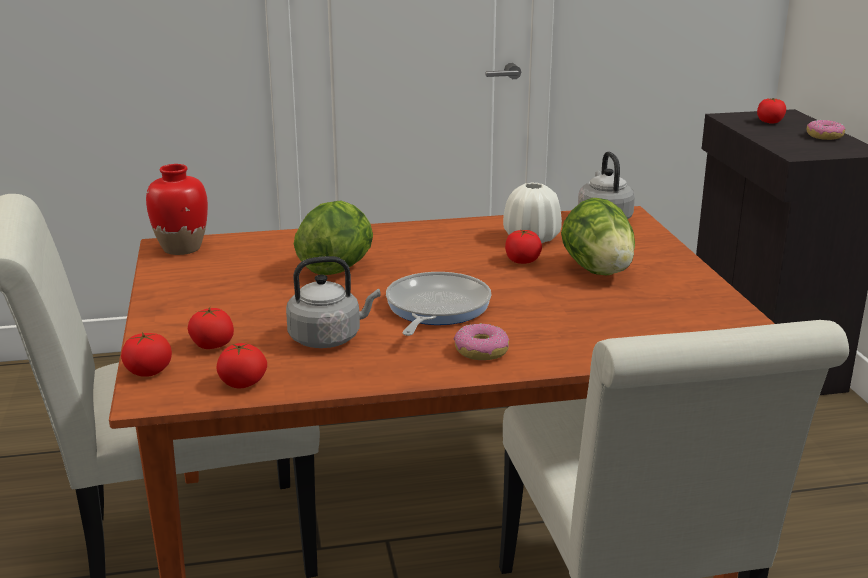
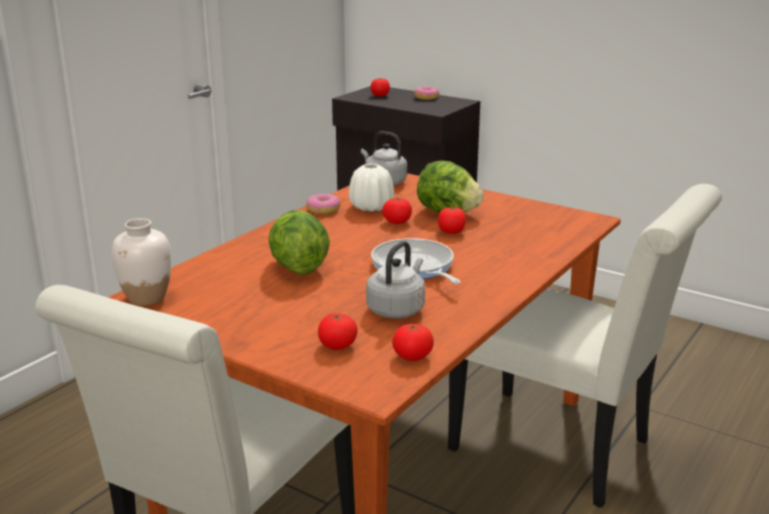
camera: 45 degrees left, 0 degrees up
(149, 371) = (337, 380): tomato -> tomato (451, 231)
(181, 248) = (147, 298): red vase -> white vase
(481, 351) = (492, 279): donut -> donut (323, 210)

